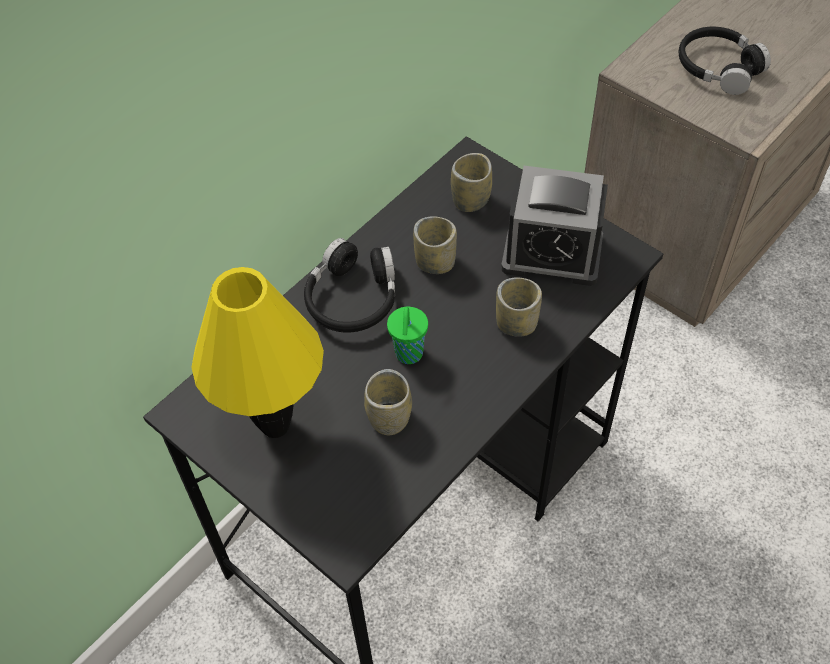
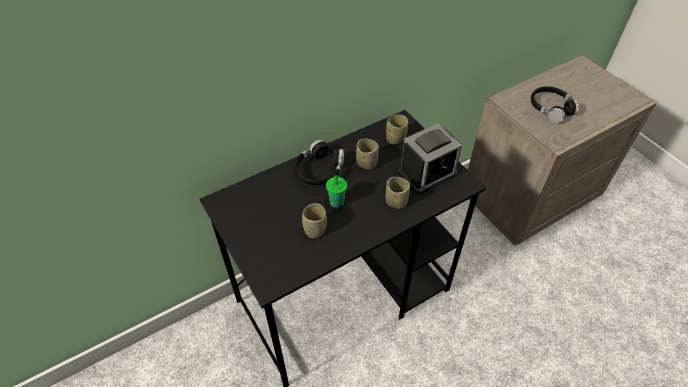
camera: 15 degrees right, 5 degrees down
(276, 425) = (259, 219): yellow table lamp -> none
(552, 253) = (427, 173): alarm clock -> alarm clock turned 60 degrees counterclockwise

